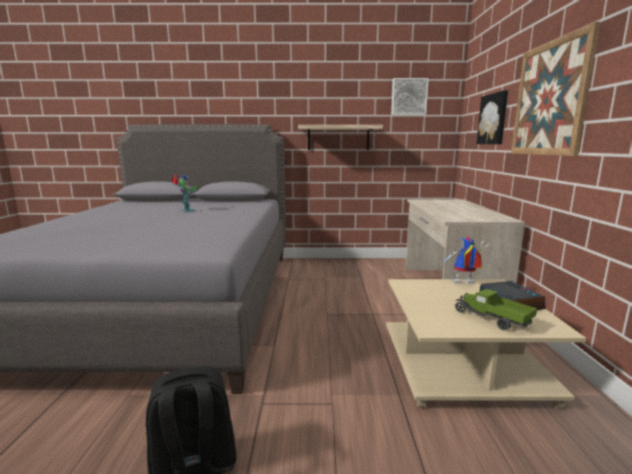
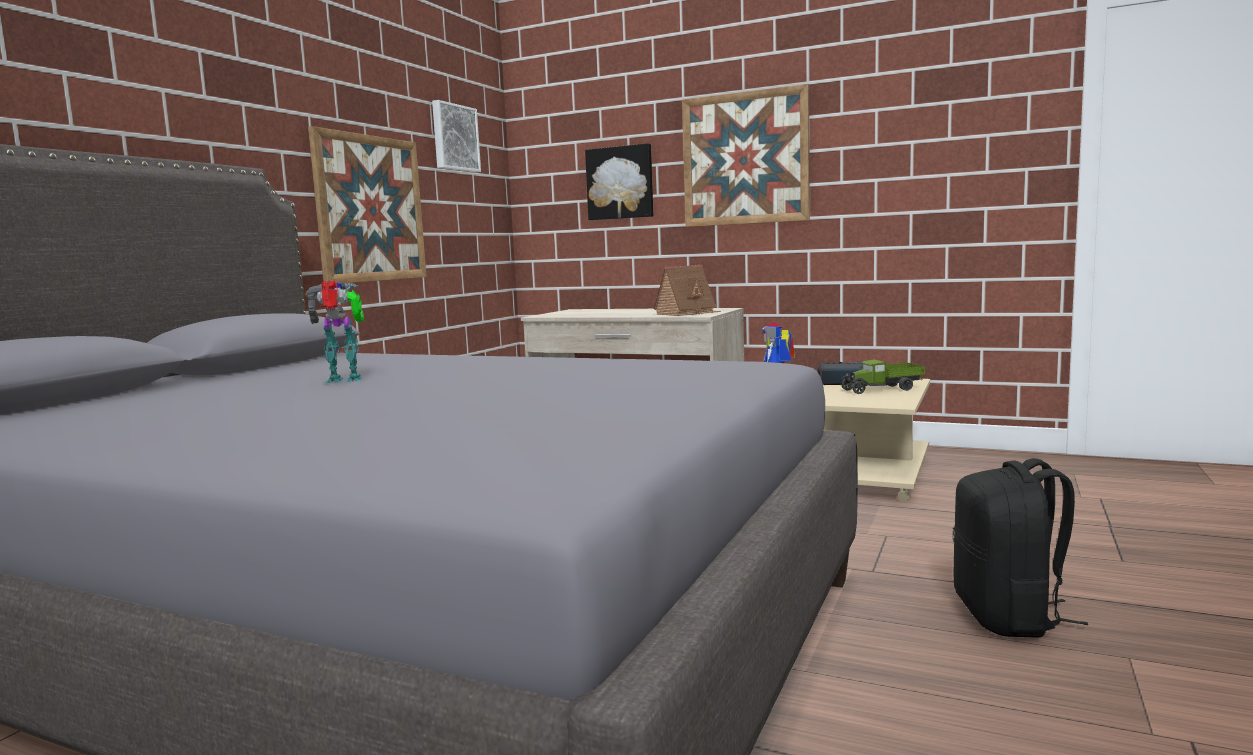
camera: 65 degrees left, 5 degrees down
(338, 138) = (370, 209): shelf -> picture
(462, 216) = (687, 313): none -> toy house

